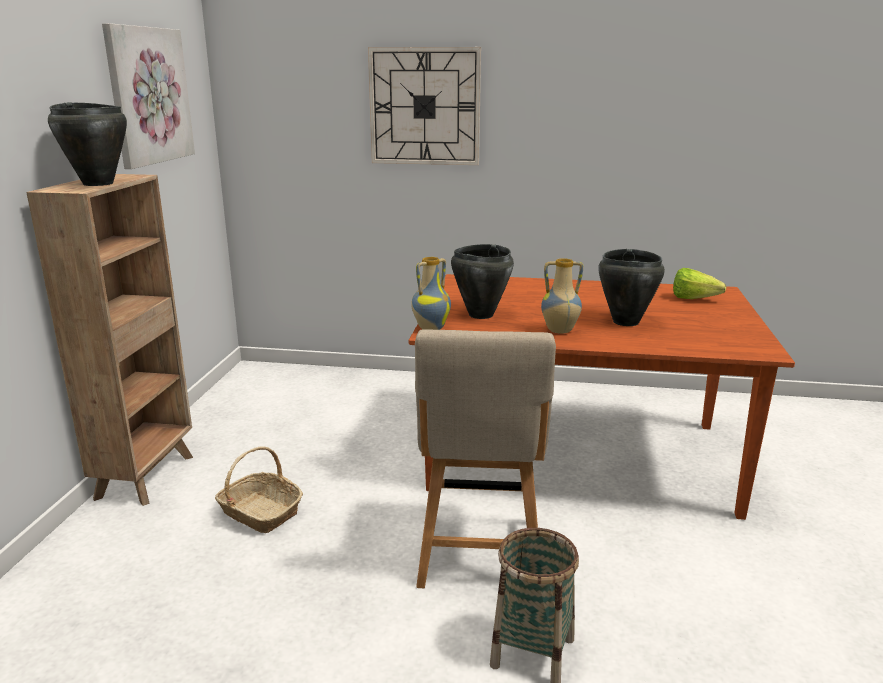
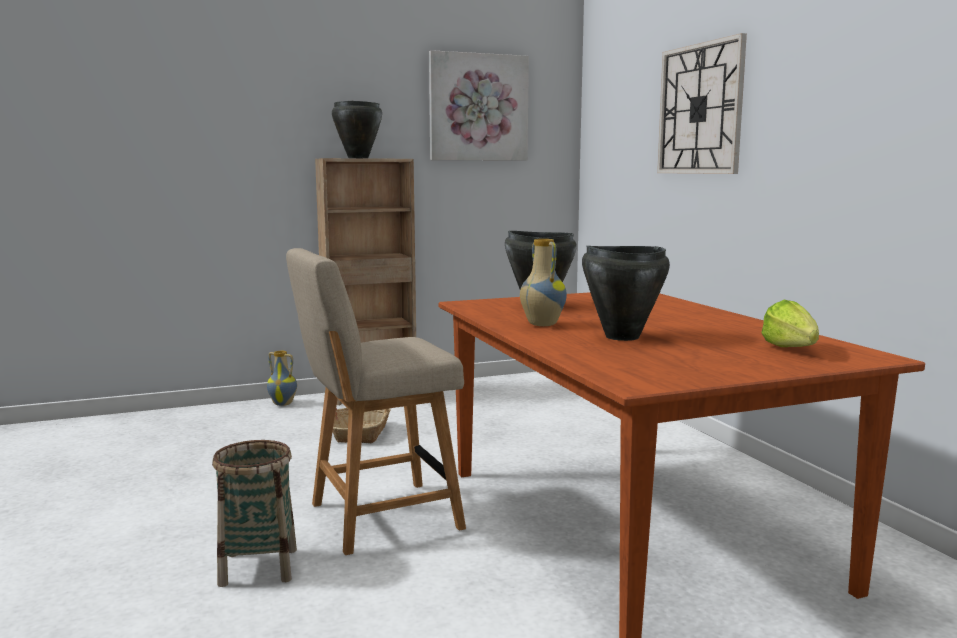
camera: 60 degrees right, 10 degrees down
(430, 328) = (474, 301): vase -> vase (283, 404)

